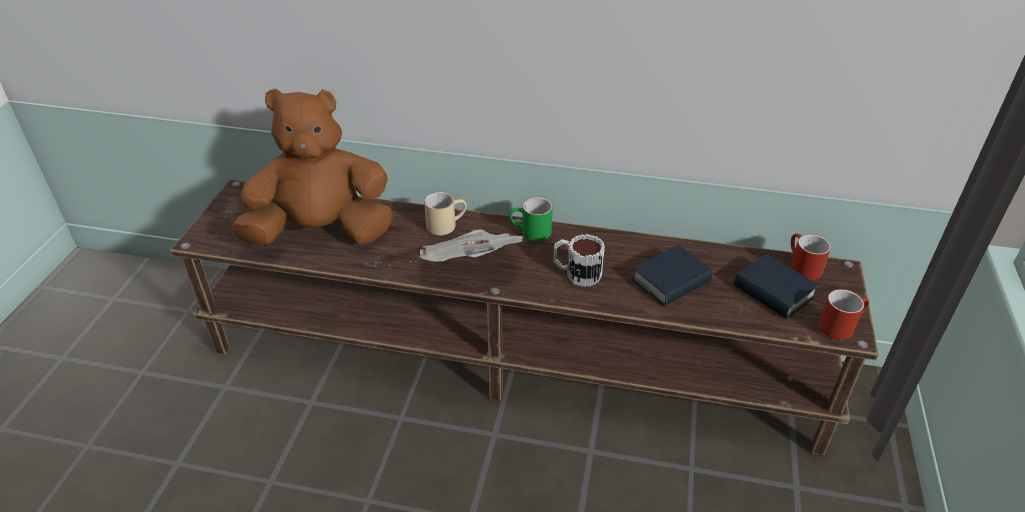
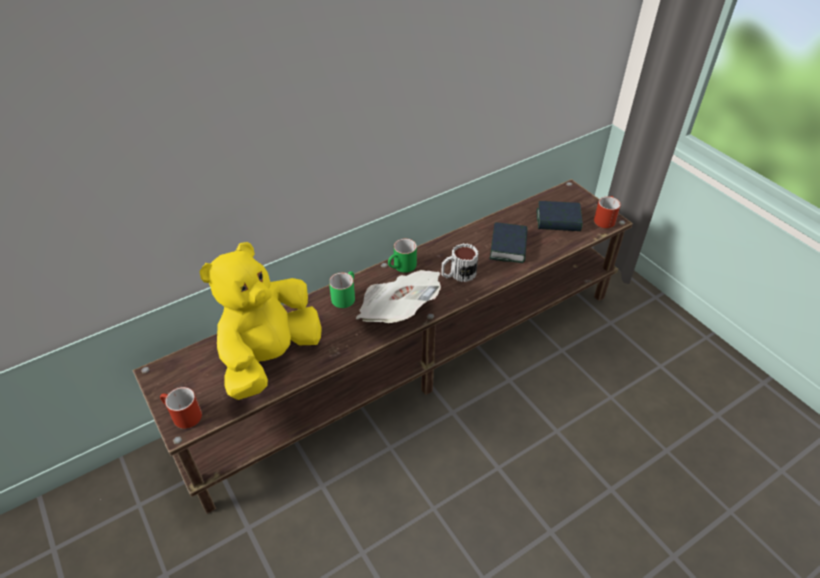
camera: 45 degrees left, 5 degrees up
(322, 233) = (270, 357): brown plush toy -> yellow plush toy
(446, 224) = (344, 296): beige mug -> green mug
(800, 267) = (552, 199): red mug -> red mug (182, 415)

